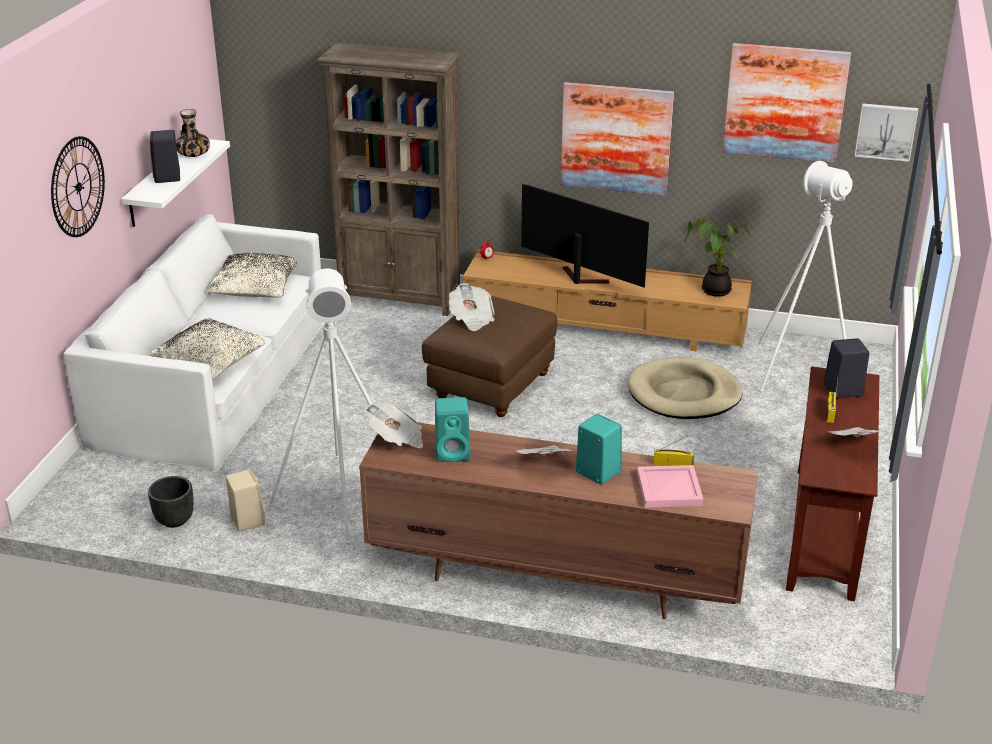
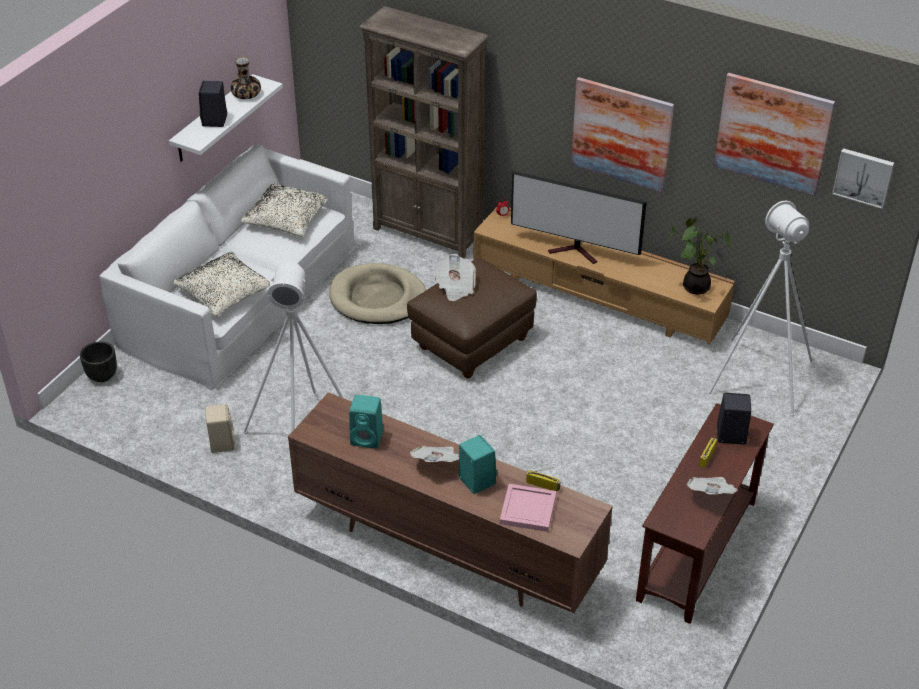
camera: 15 degrees right, 10 degrees up
(78, 187) = (123, 138): wall clock -> none
(174, 520) = (166, 431): black planter -> black planter (102, 375)
(396, 439) = (327, 415): newspaper -> none
(579, 278) = (576, 252): television -> television turned 150 degrees clockwise
(684, 394) = (638, 382): beige dog bed -> beige dog bed (377, 298)

